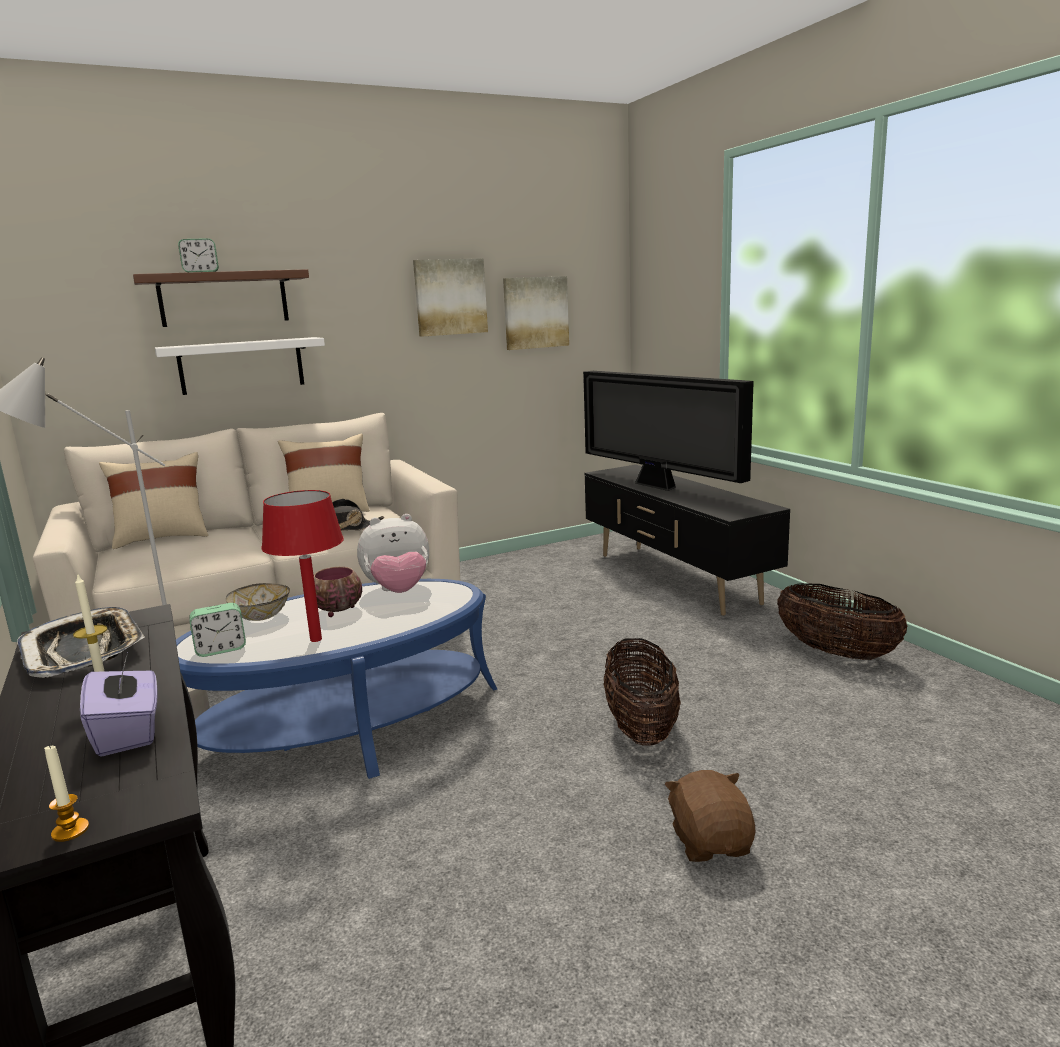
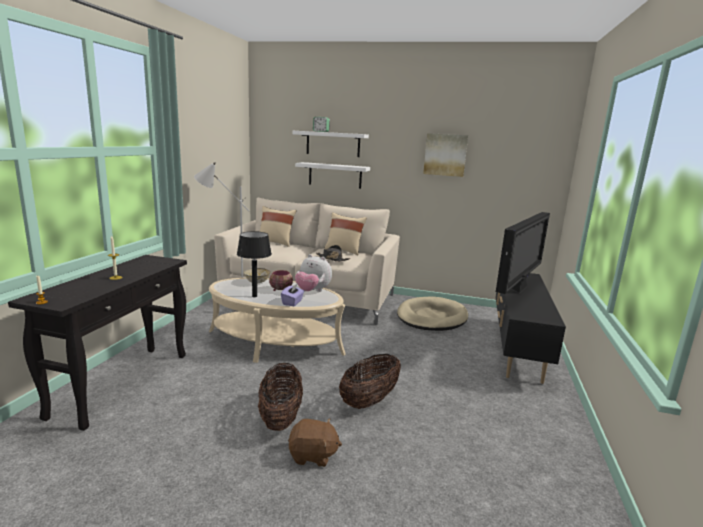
camera: 40 degrees right, 0 degrees up
(85, 650) = (141, 264): tray -> none
(129, 732) = (97, 288): purple tissue box -> purple tissue box (292, 302)
(221, 649) = (226, 287): alarm clock -> none
(223, 298) = (333, 144): brown shelf -> white shelf
(315, 639) = (254, 296): red table lamp -> black table lamp
(347, 728) = (274, 342): blue coffee table -> beige coffee table
(516, 583) = (431, 317): none -> beige dog bed
(535, 312) = (498, 169): picture -> none
(658, 486) = (519, 288): television -> television turned 150 degrees counterclockwise
(711, 842) = (313, 455): brown plush toy -> brown plush toy turned 60 degrees clockwise
(836, 653) = (536, 427): basket -> basket (280, 417)

